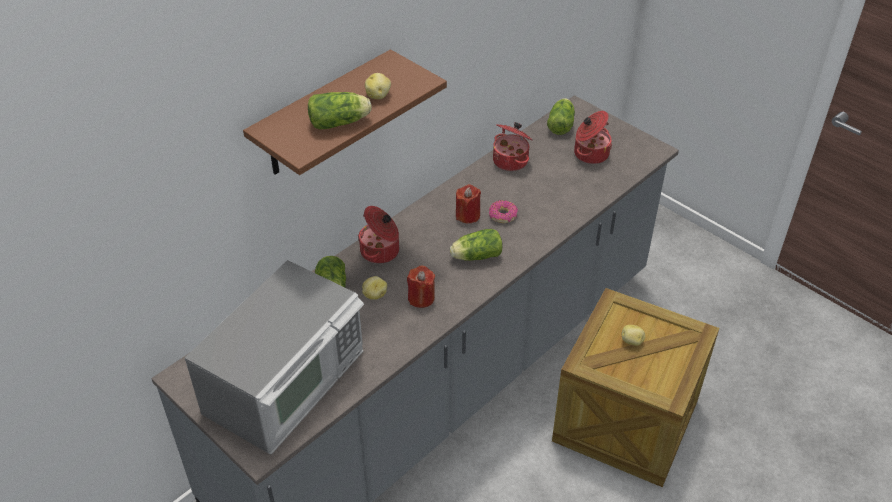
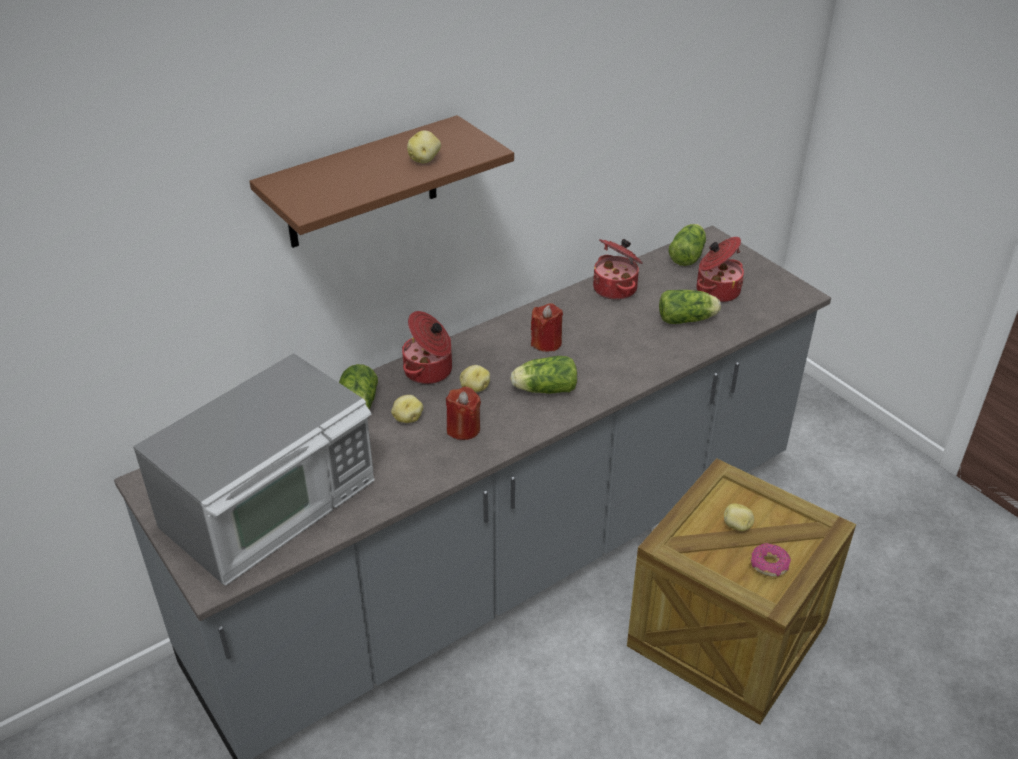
camera: 10 degrees right, 5 degrees down
(341, 122) = (368, 183): lettuce -> lettuce (688, 319)
(421, 262) = (474, 388): none -> potato
(503, 215) = (590, 348): donut -> donut (769, 565)

